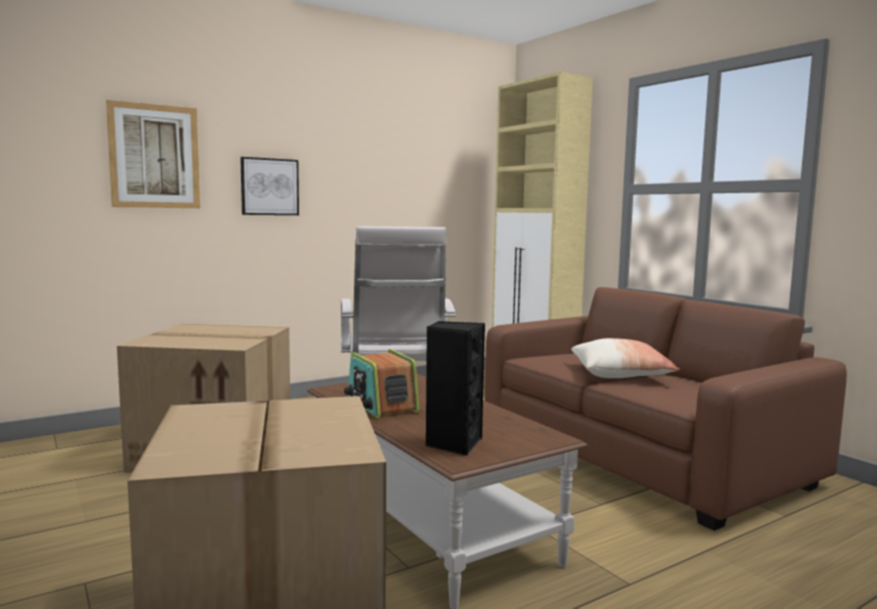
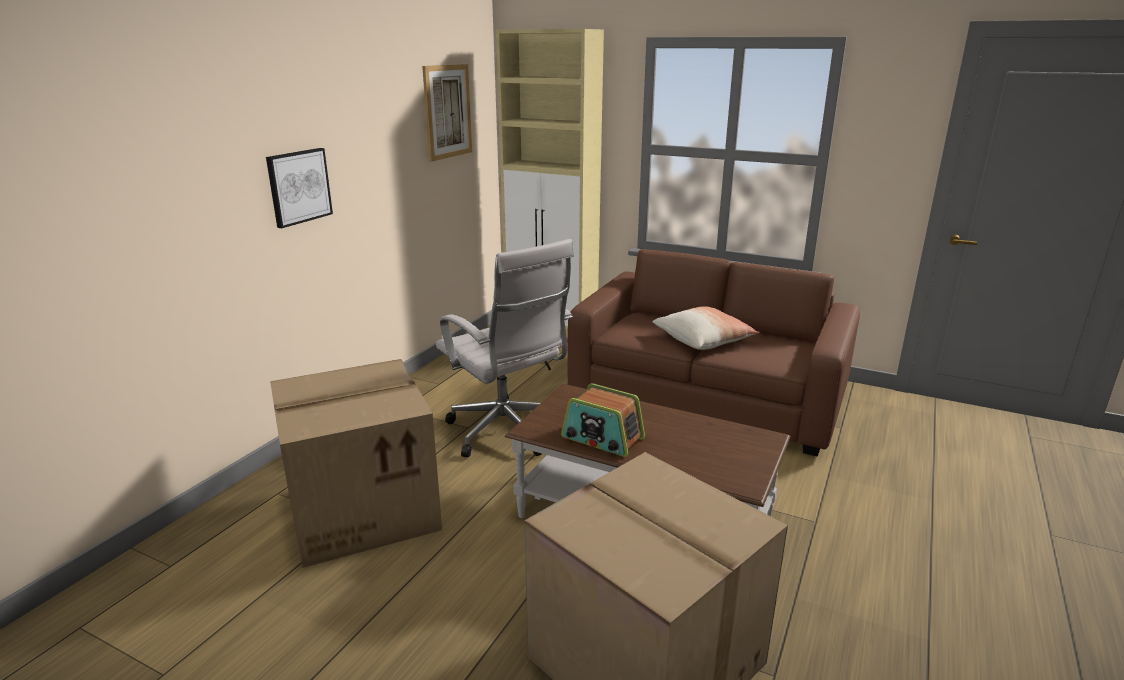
camera: 30 degrees left, 15 degrees up
(154, 156) = (176, 178): picture -> picture (447, 111)
(453, 443) = (718, 468): black speaker -> none

